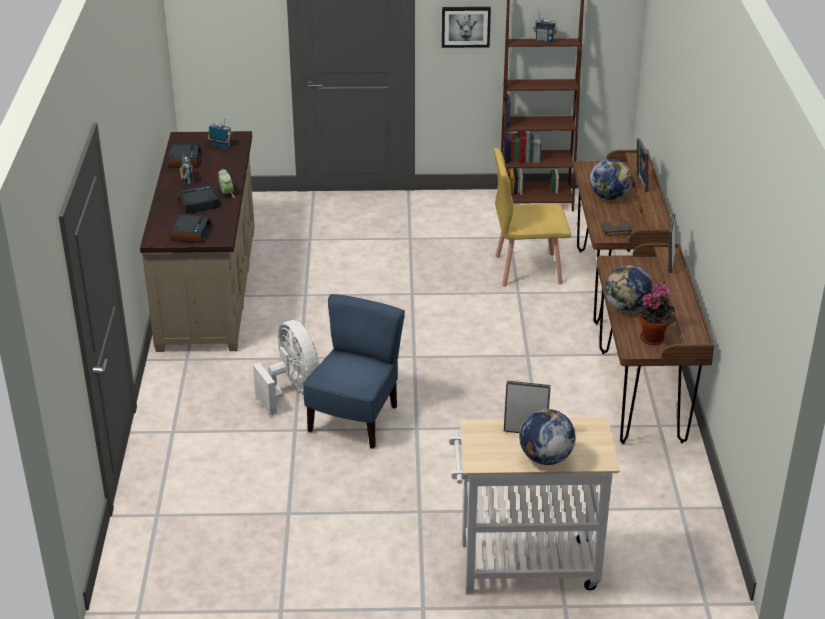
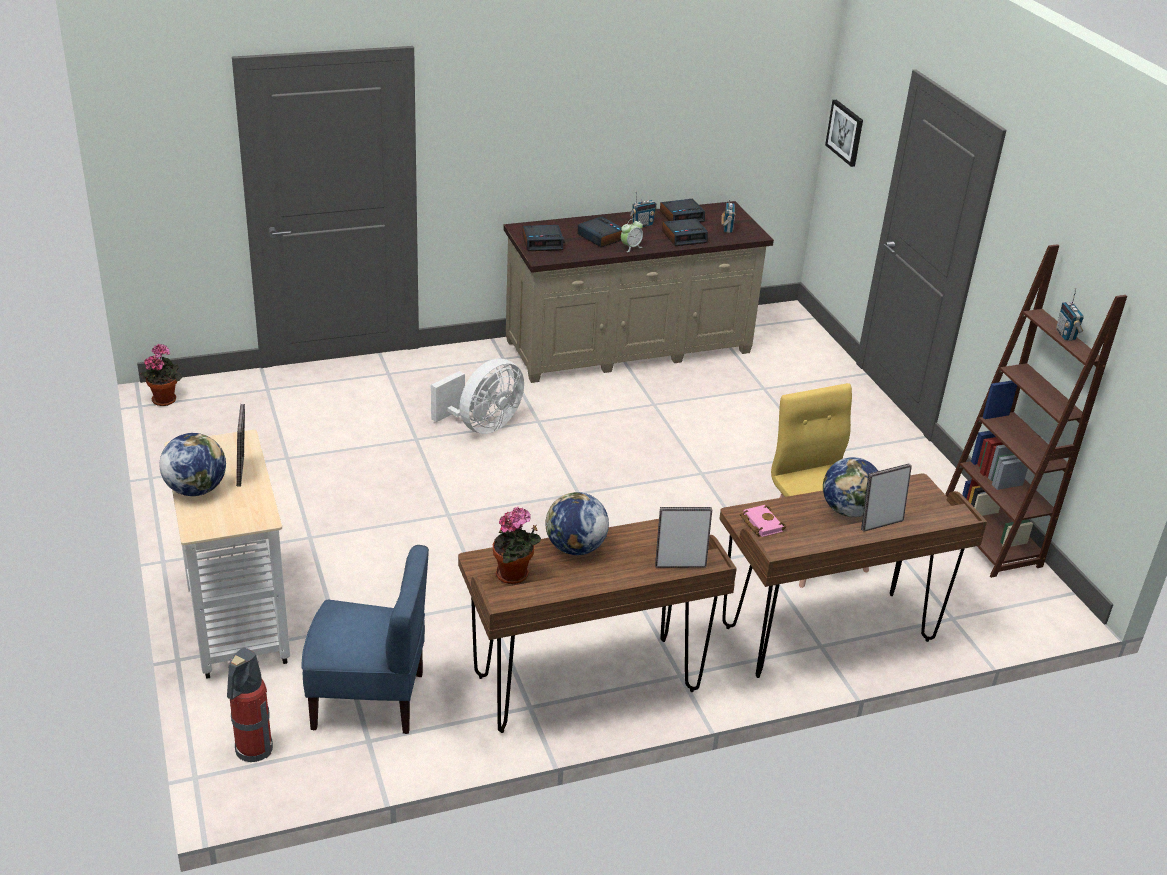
camera: 70 degrees right, 0 degrees up
(134, 591) = (165, 399): none -> potted plant
(223, 166) = (684, 237): none -> alarm clock
(355, 419) = (447, 472): blue chair -> blue chair (369, 699)
(465, 26) = (1017, 266): picture -> picture (845, 132)
(615, 231) = (760, 523): black book -> pink book
(680, 570) = (252, 750): none -> fire extinguisher

